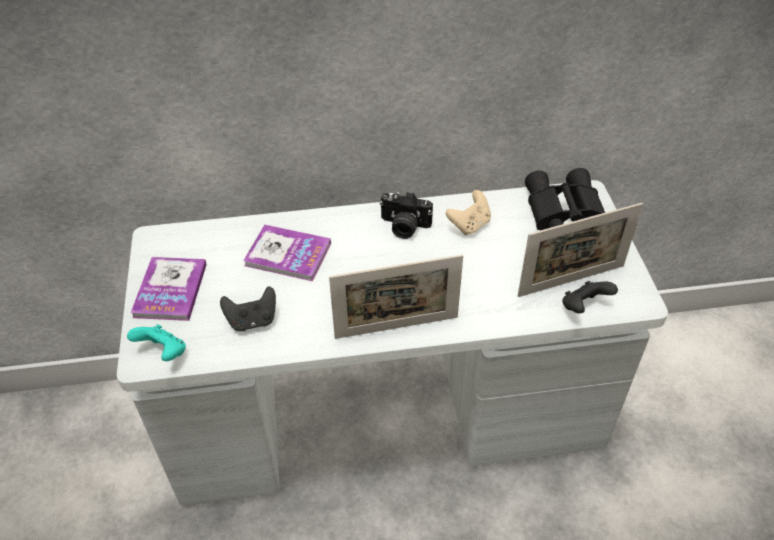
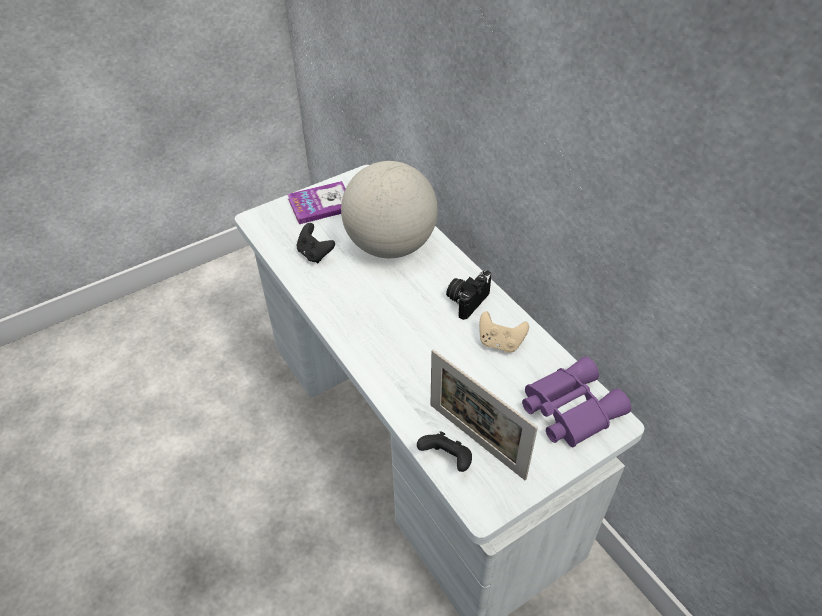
camera: 65 degrees right, 0 degrees up
(163, 353) = (265, 225): turquoise game controller -> none
(288, 254) = (390, 246): book -> globe
(396, 327) = (350, 335): picture frame -> none
(404, 227) = (466, 300): camera -> camera turned 45 degrees clockwise
(562, 212) = (568, 408): black binoculars -> purple binoculars

